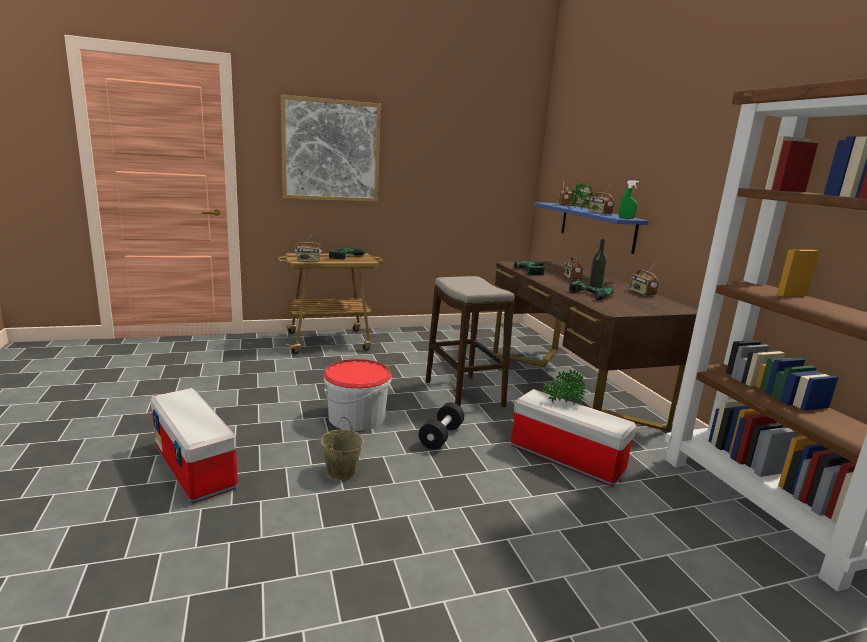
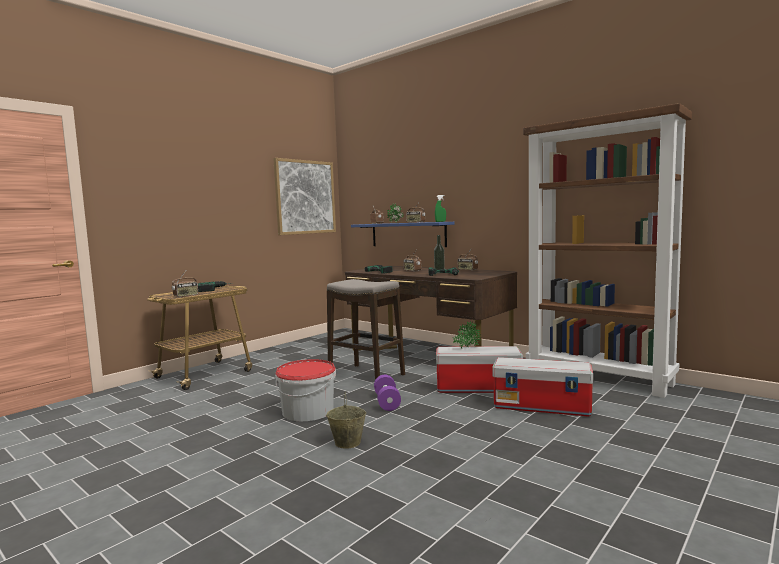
camera: 30 degrees left, 10 degrees down
(196, 467) = (220, 483): storage box -> storage box (542, 407)
(331, 150) = (177, 195): picture -> picture (305, 197)
(441, 436) = (387, 402): black dumbbell -> purple dumbbell

